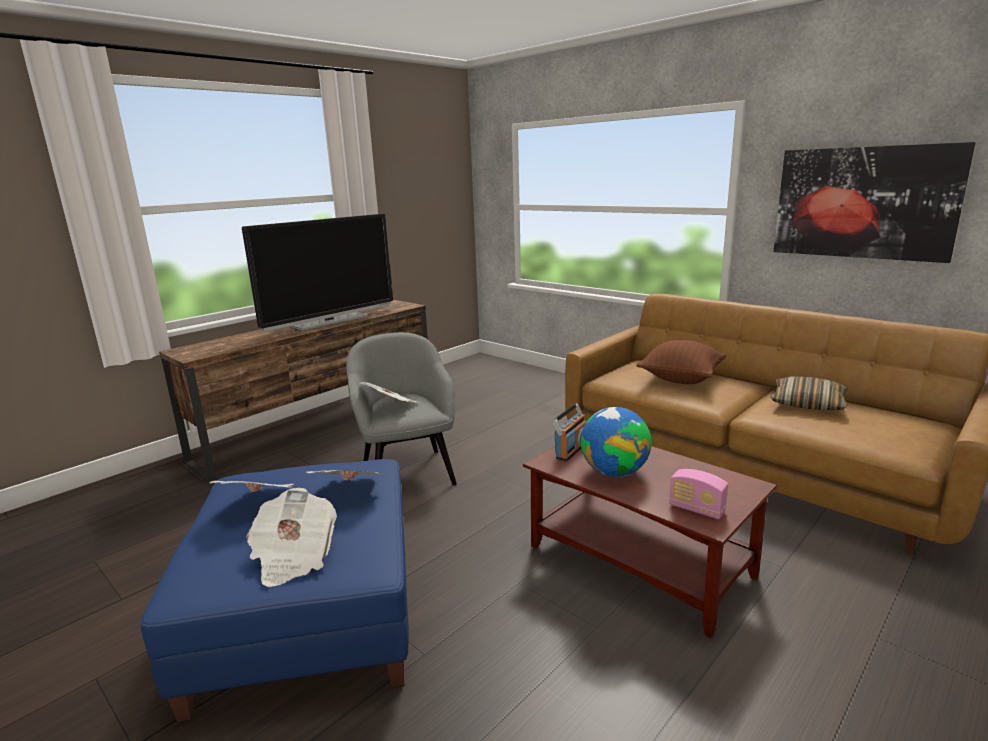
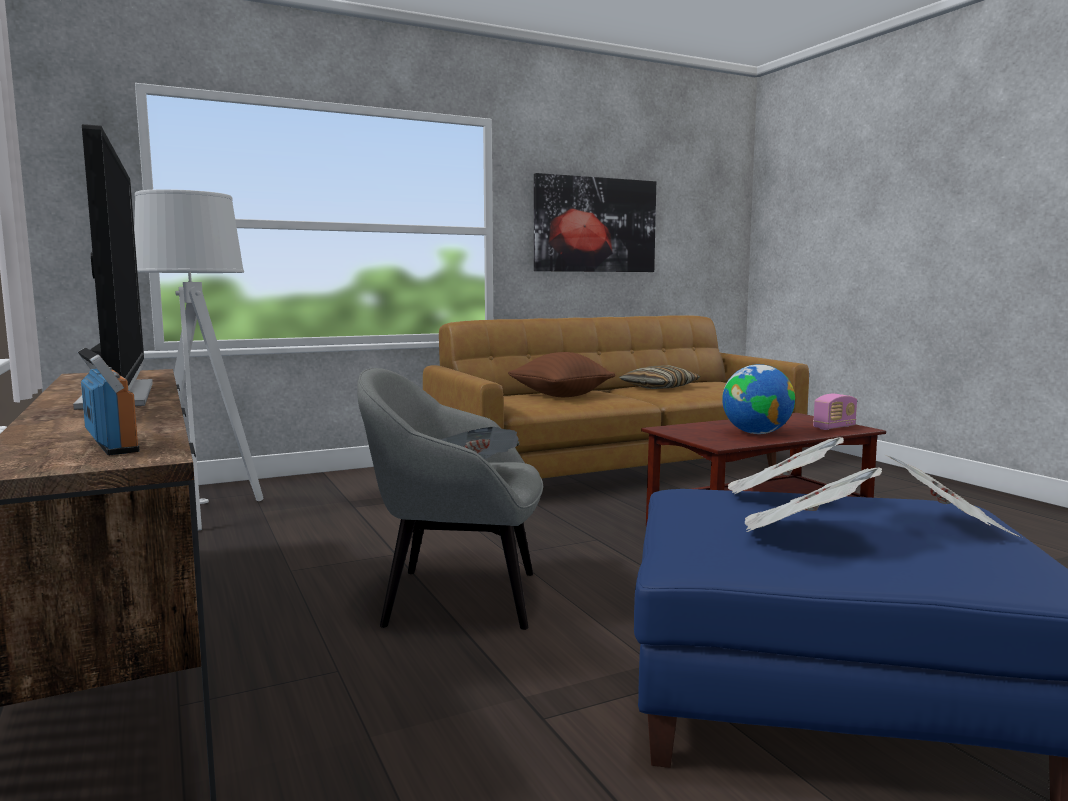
camera: 70 degrees left, 10 degrees down
(489, 381) = (206, 512): none -> grey floor lamp
(570, 450) = (698, 436): radio -> radio (113, 445)

